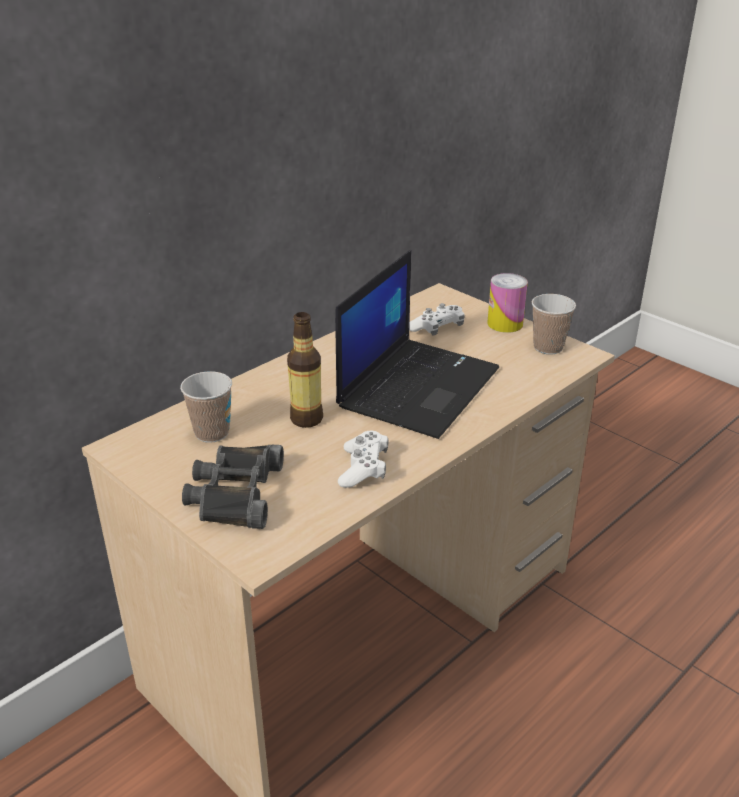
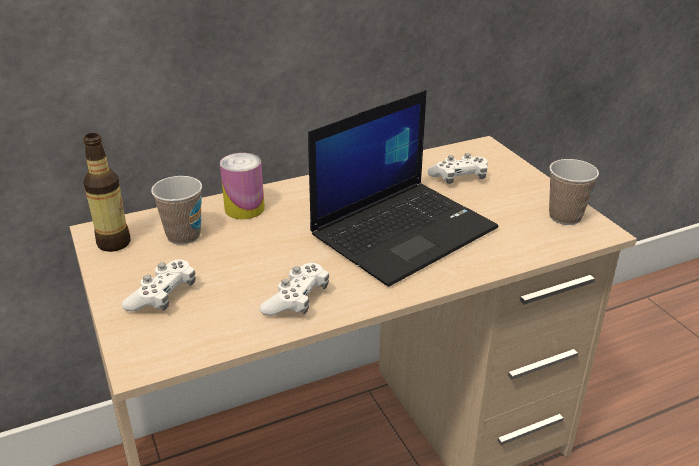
camera: 20 degrees right, 0 degrees up
(234, 493) = (162, 296): black binoculars -> white game controller
(306, 419) = (276, 240): bottle -> bottle (114, 243)
(505, 324) = (532, 185): can -> can (244, 208)

